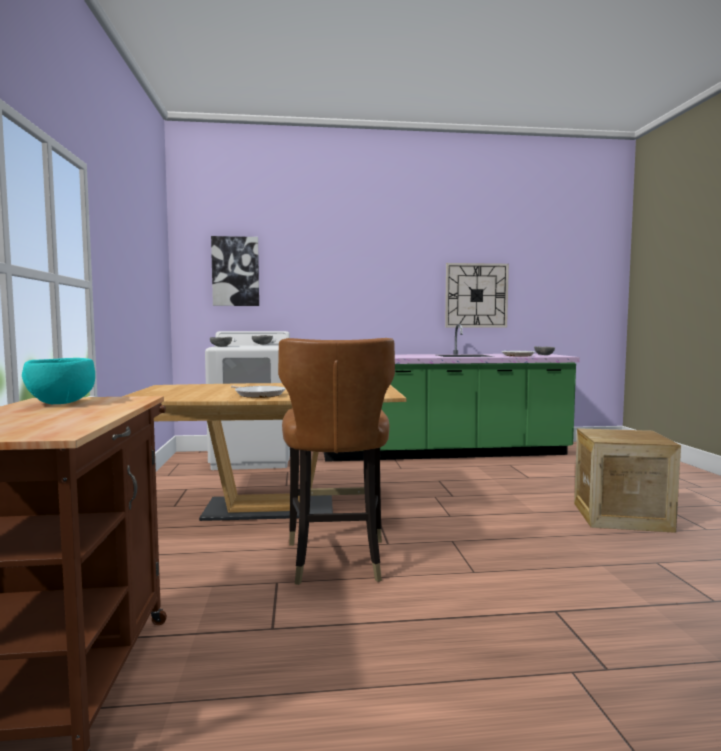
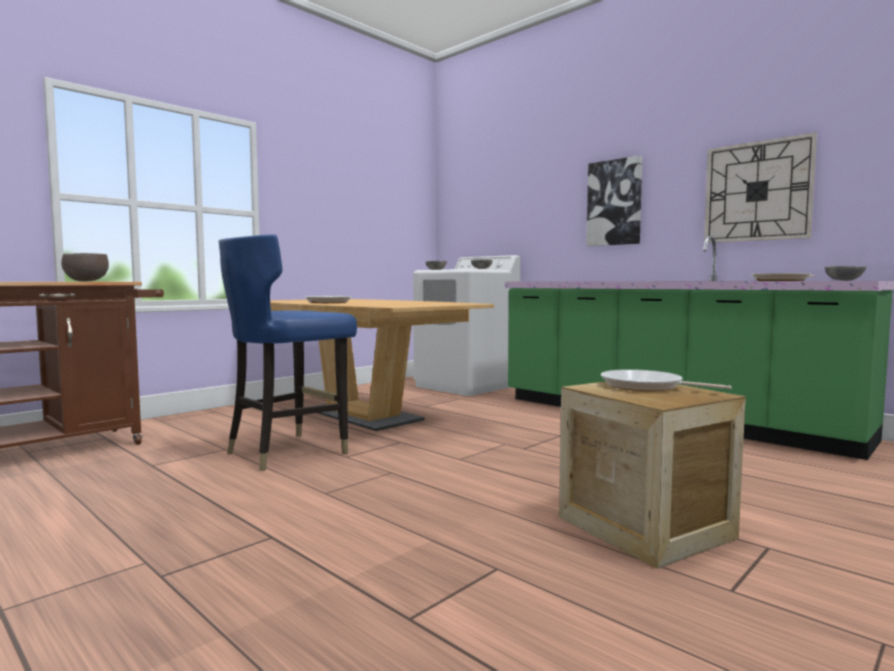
camera: 50 degrees right, 0 degrees up
(61, 403) = (86, 281): turquoise bowl -> brown bowl
(235, 271) = (481, 196): picture -> picture (614, 203)
(336, 559) = (287, 452): brown chair -> blue chair
(611, 433) = (646, 386): none -> frying pan

